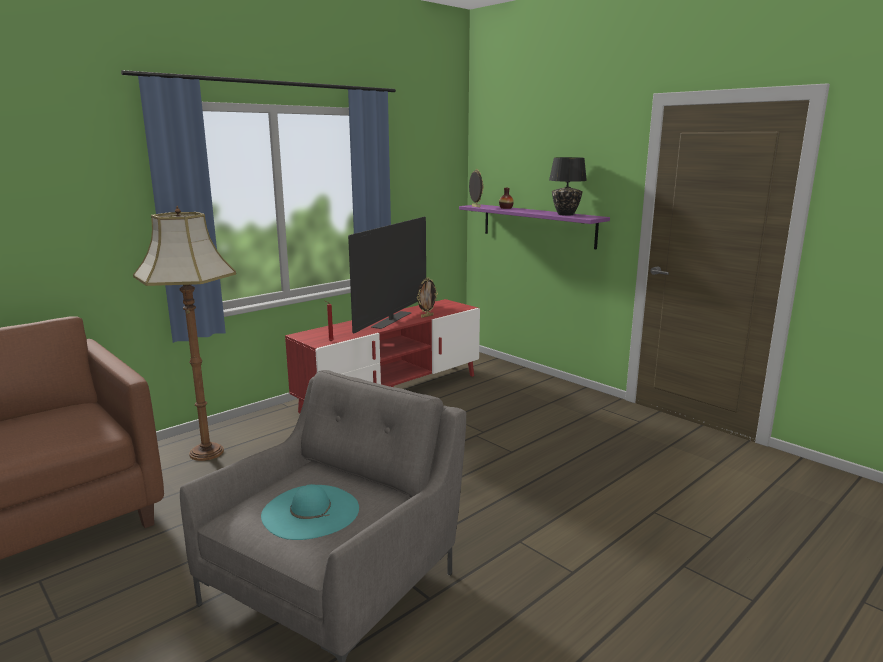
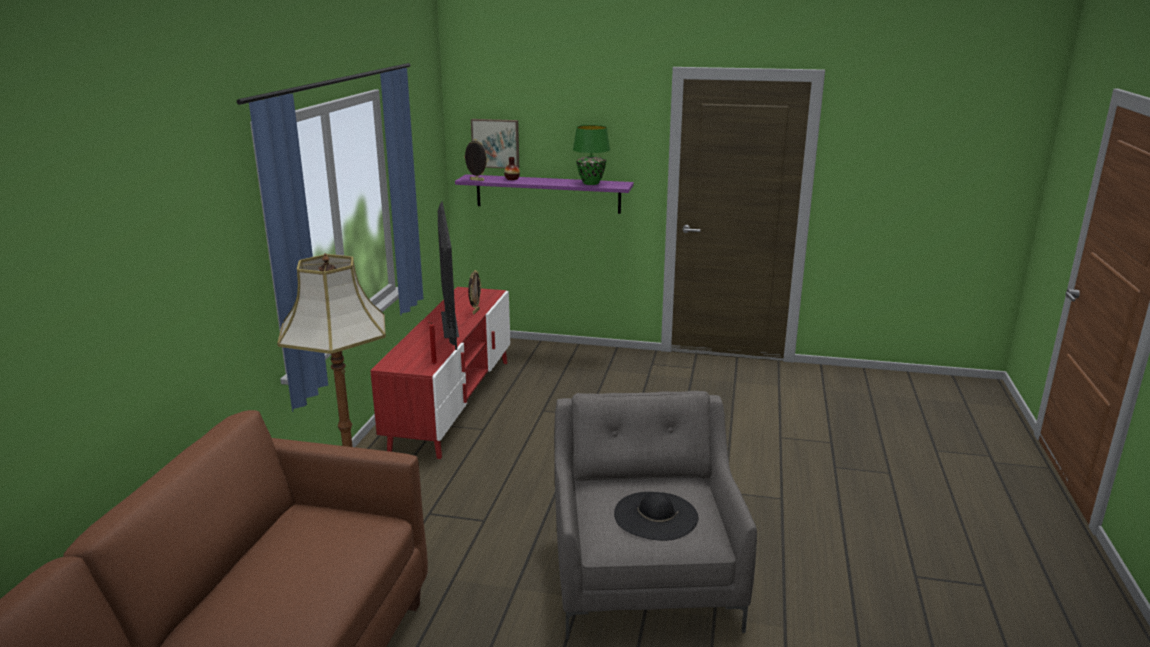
camera: 35 degrees left, 5 degrees up
(310, 511) = (655, 515): turquoise hat -> black hat
(501, 176) = (496, 143): none -> picture
(566, 214) = (591, 183): black table lamp -> green table lamp

